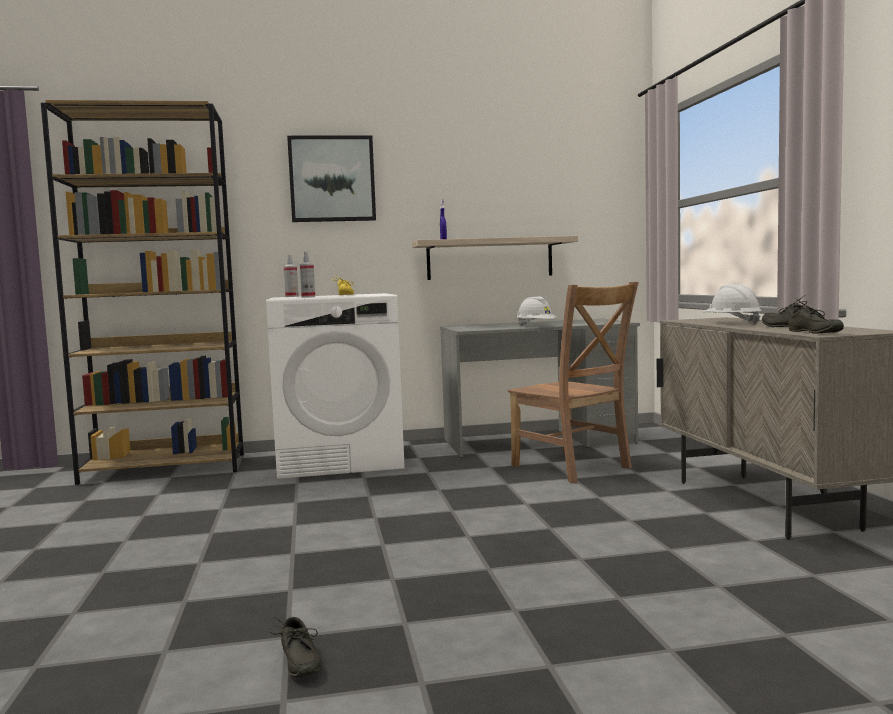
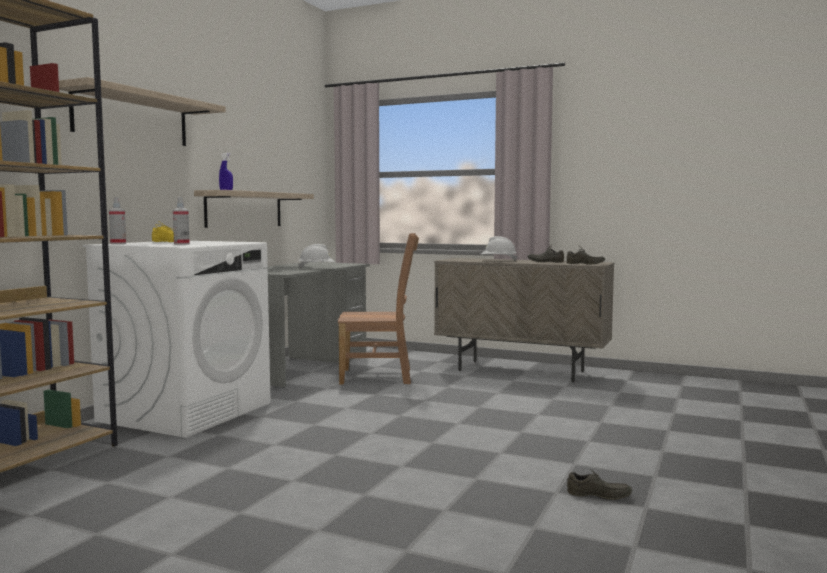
camera: 55 degrees left, 0 degrees up
(332, 179) = (132, 118): picture -> shelf

